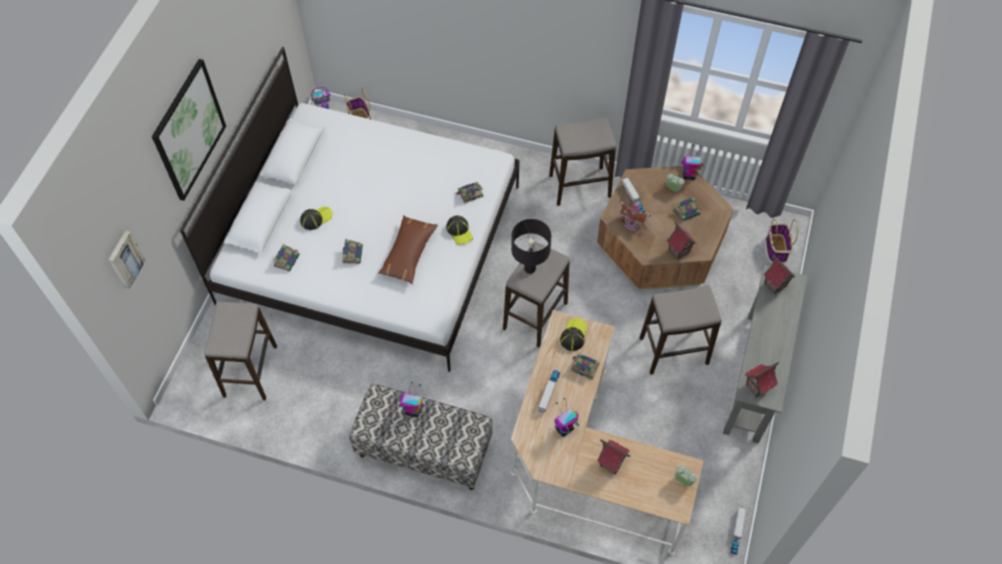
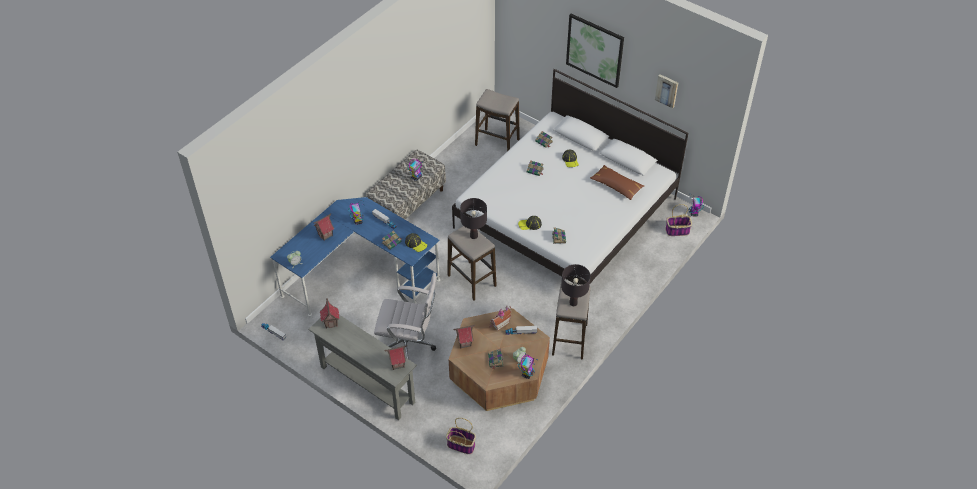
camera: 110 degrees right, 10 degrees down
(125, 259) = (521, 25): picture -> picture (667, 90)
(408, 253) = (523, 195): brown pillow -> brown pillow (616, 186)
(584, 461) = (359, 274): beige desk -> blue desk
(591, 133) = (573, 303): none -> black table lamp
(673, 351) = (409, 346): stool -> white office chair

